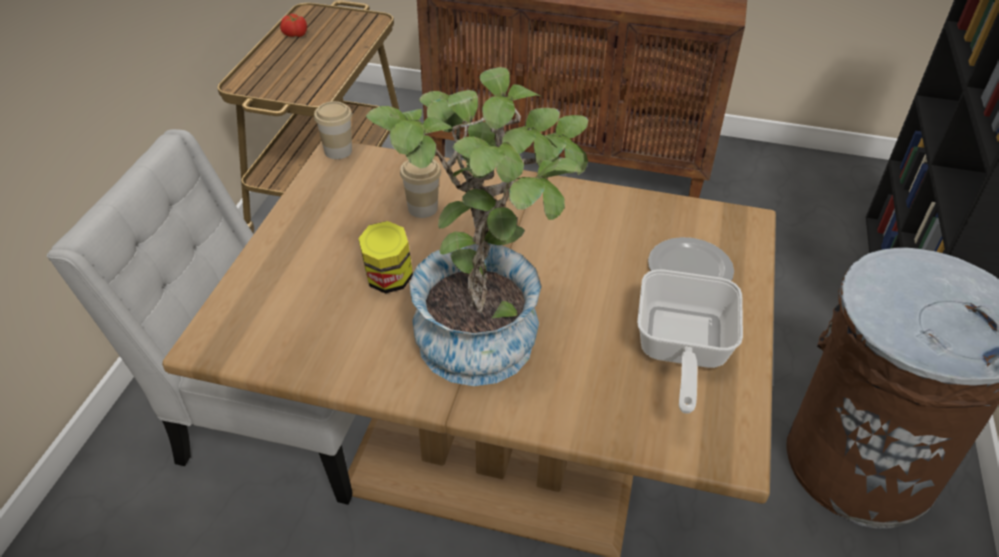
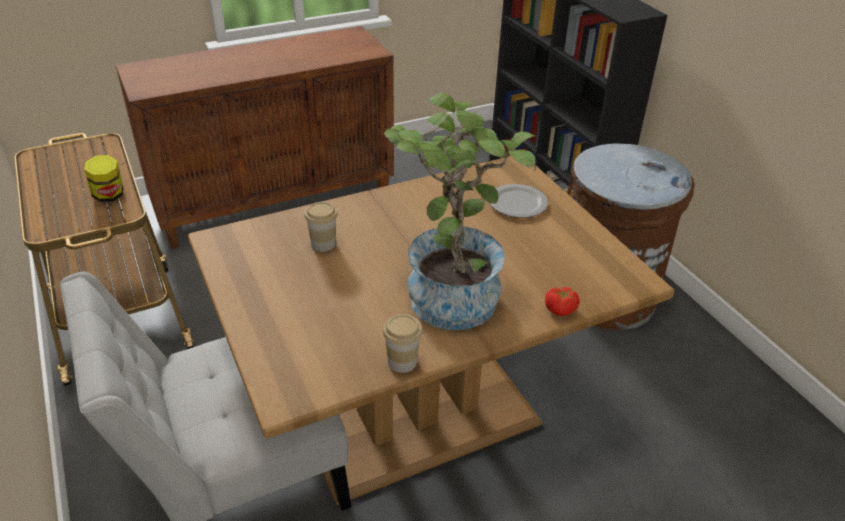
camera: 40 degrees left, 5 degrees down
(295, 34) = (45, 177): tomato -> tomato (560, 310)
(338, 151) = (213, 236): cup -> cup (402, 362)
(389, 280) = (357, 296): jar -> jar (109, 196)
(680, 351) = (562, 247): frying pan -> none

